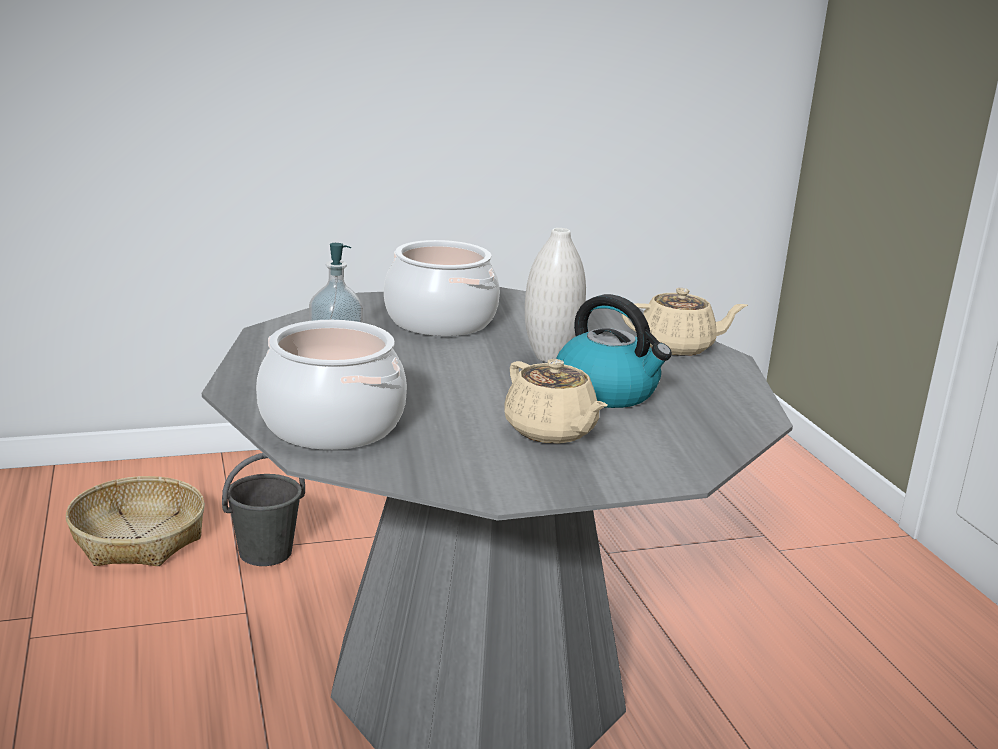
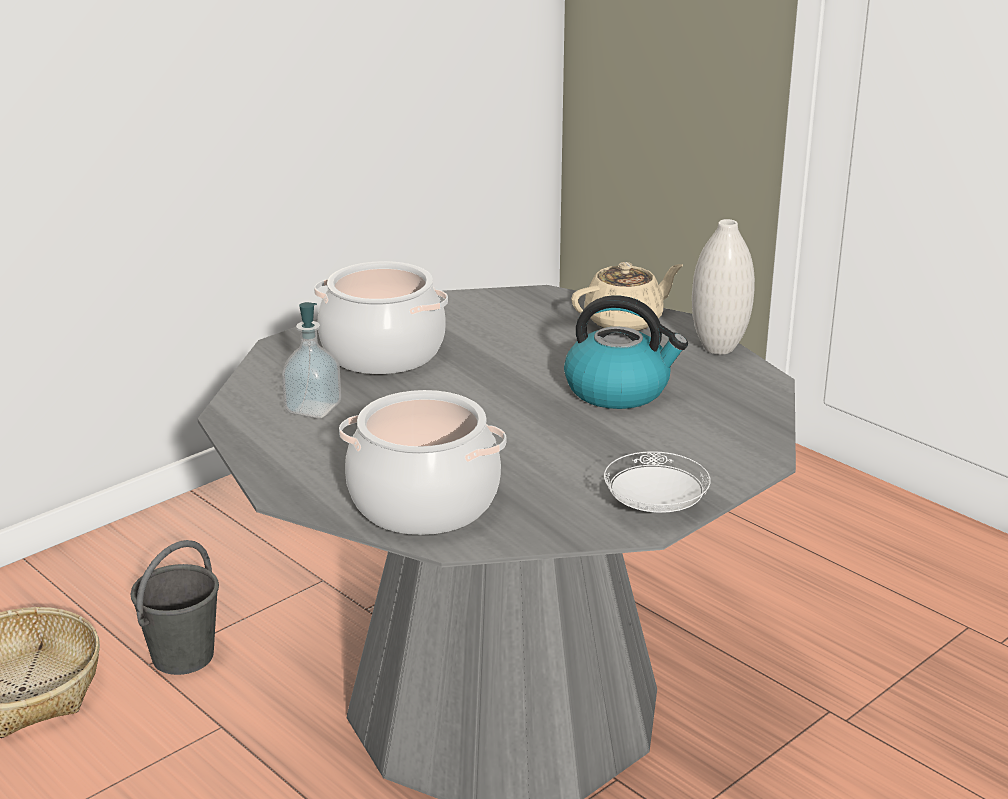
camera: 25 degrees left, 5 degrees up
(527, 485) = (656, 507): none -> white plate
(550, 357) = (530, 366): white vase -> white vase (718, 348)
(551, 431) = (616, 447): beige teapot -> none

